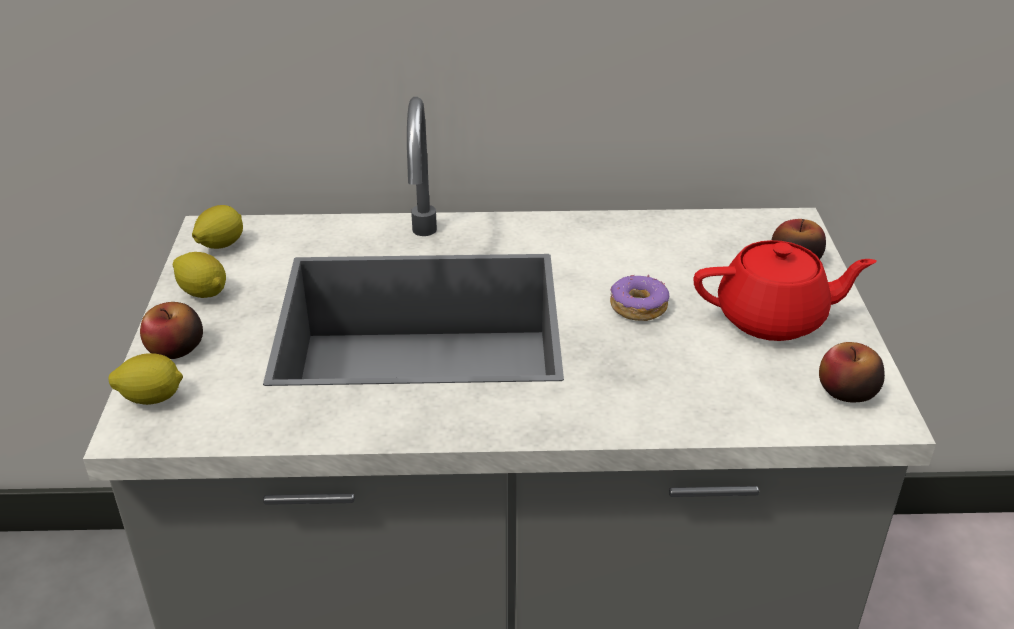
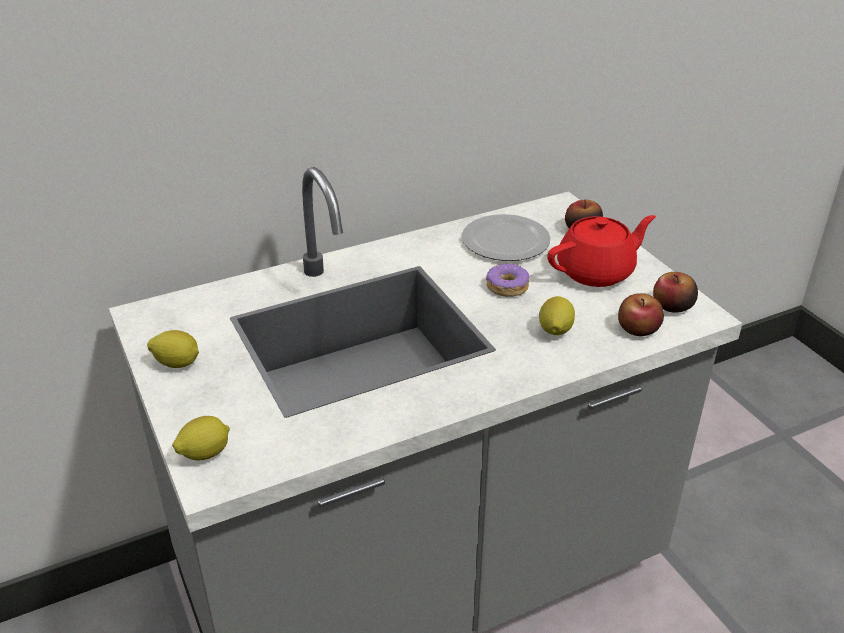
camera: 25 degrees left, 0 degrees up
(175, 349) = (192, 412): apple -> apple (638, 329)
(220, 245) = (160, 323): lemon -> lemon (554, 331)
(680, 252) = (506, 242): none -> plate

